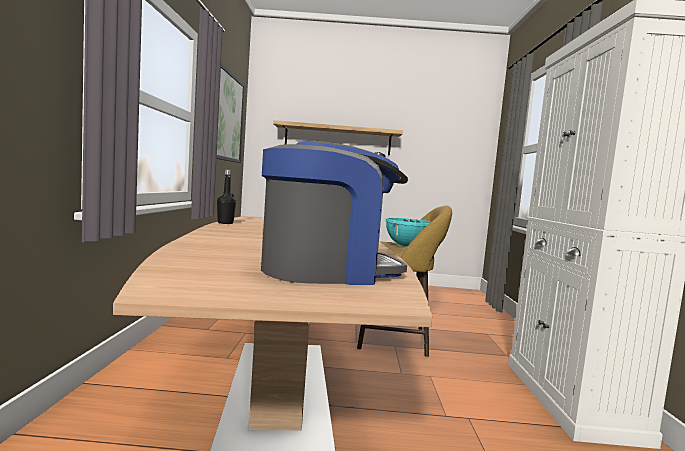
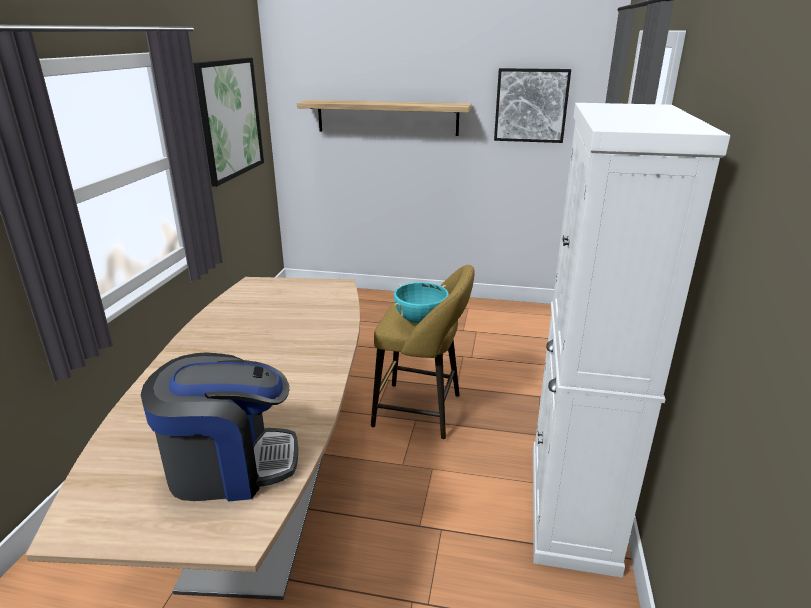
camera: 10 degrees right, 20 degrees up
(225, 223) = (207, 316): black bottle -> none
(442, 137) = (531, 105): none -> picture

